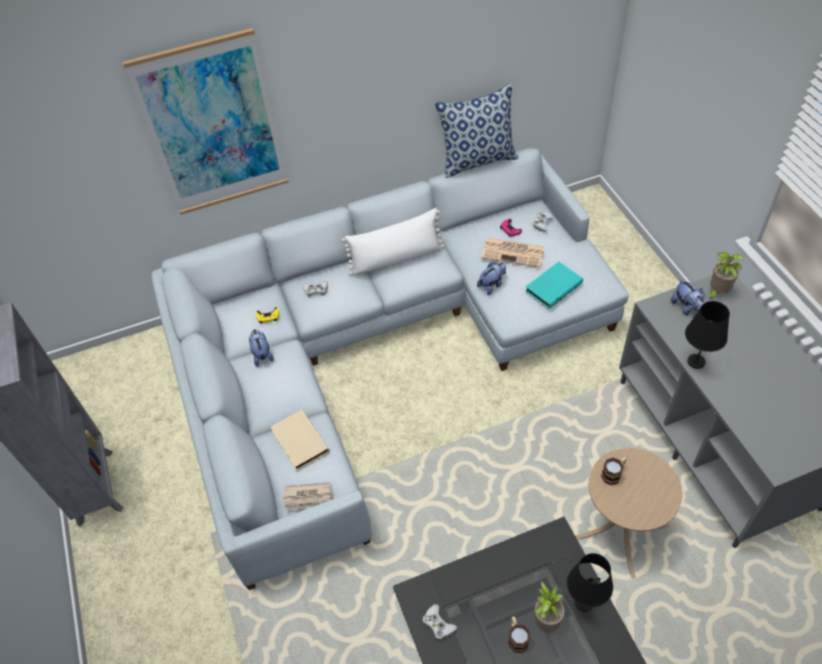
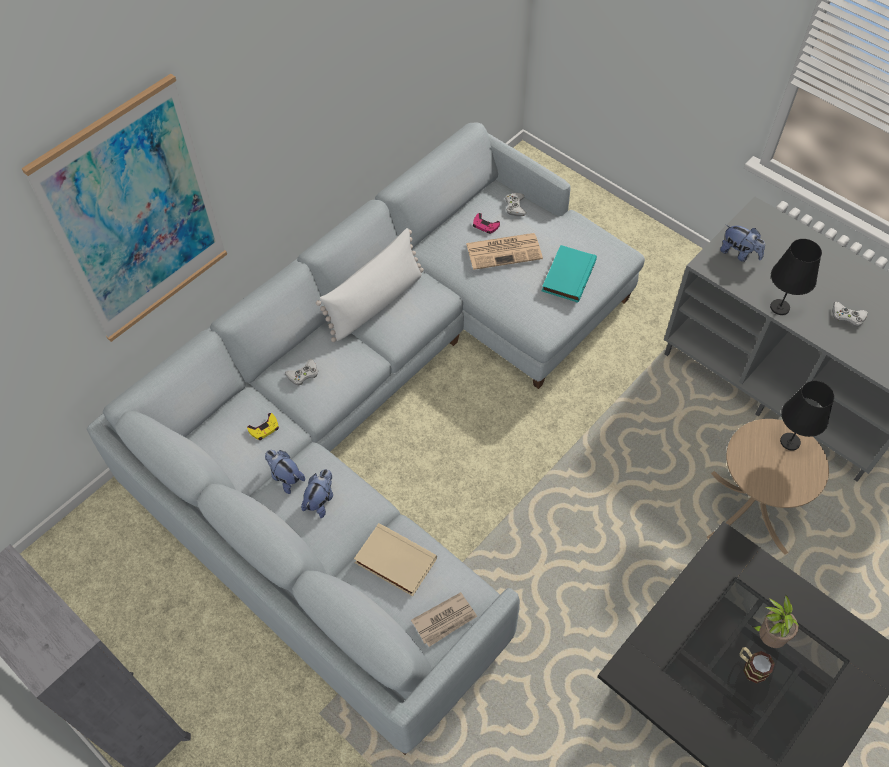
camera: 30 degrees left, 5 degrees up
(438, 624) = (668, 691): white game controller -> white game controller (847, 316)
(478, 160) = (421, 156): pillow -> none
(492, 285) = (501, 297): plush toy -> plush toy (320, 500)
(584, 602) = (792, 600): black table lamp -> black table lamp (790, 441)
(613, 474) = (750, 456): mug -> none
(717, 292) = (757, 226): potted plant -> none

